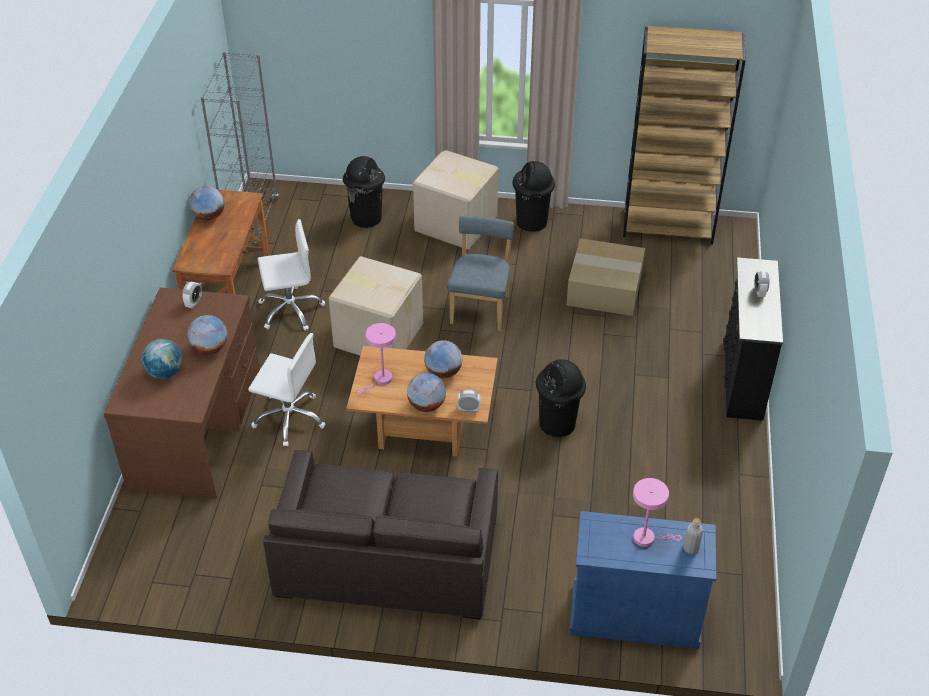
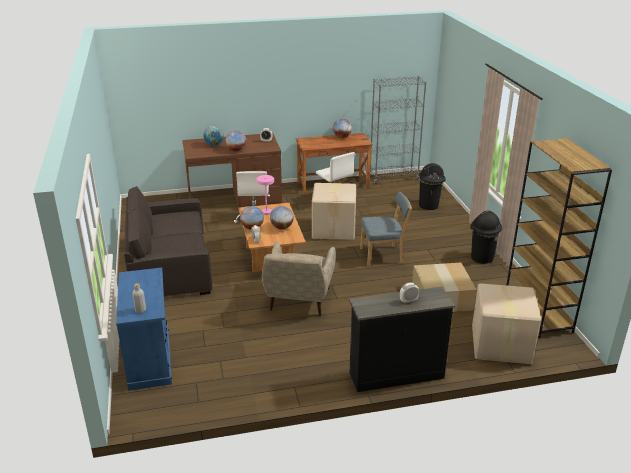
camera: 70 degrees right, 15 degrees down
(456, 224) = (452, 233): cardboard box -> cardboard box (500, 345)
(557, 424) = (298, 301): black trash can -> beige armchair
(647, 538) = (145, 293): pink table lamp -> none

